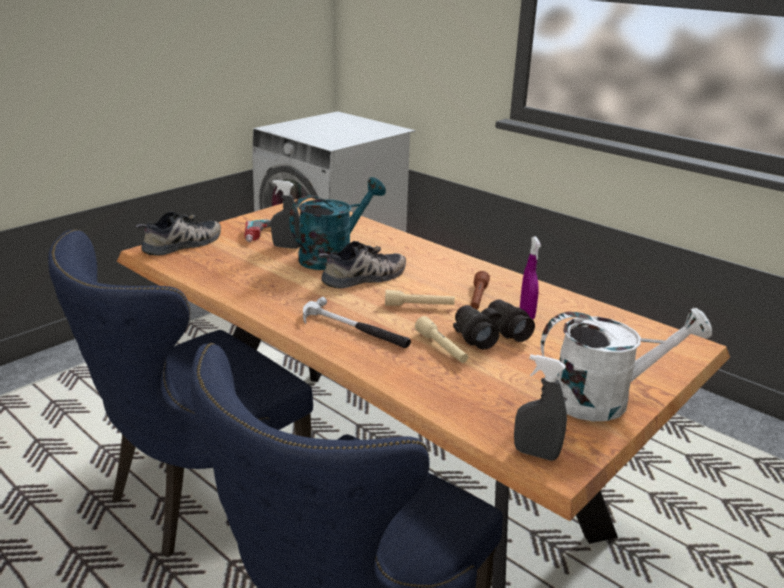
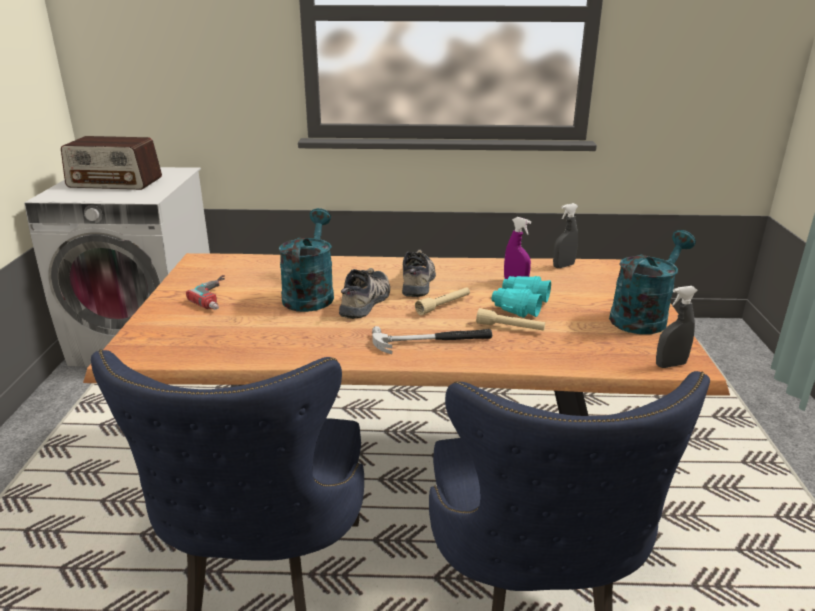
camera: 40 degrees left, 0 degrees up
(183, 244) = (148, 336): shoe -> shoe (419, 281)
(286, 247) = (255, 301): grey spray bottle -> grey spray bottle (563, 266)
(332, 127) = (115, 182): none -> radio
(477, 298) = (469, 285): brown flashlight -> none
(489, 334) = (519, 305): black binoculars -> turquoise binoculars
(604, 399) = (643, 316): white watering can -> turquoise watering can

